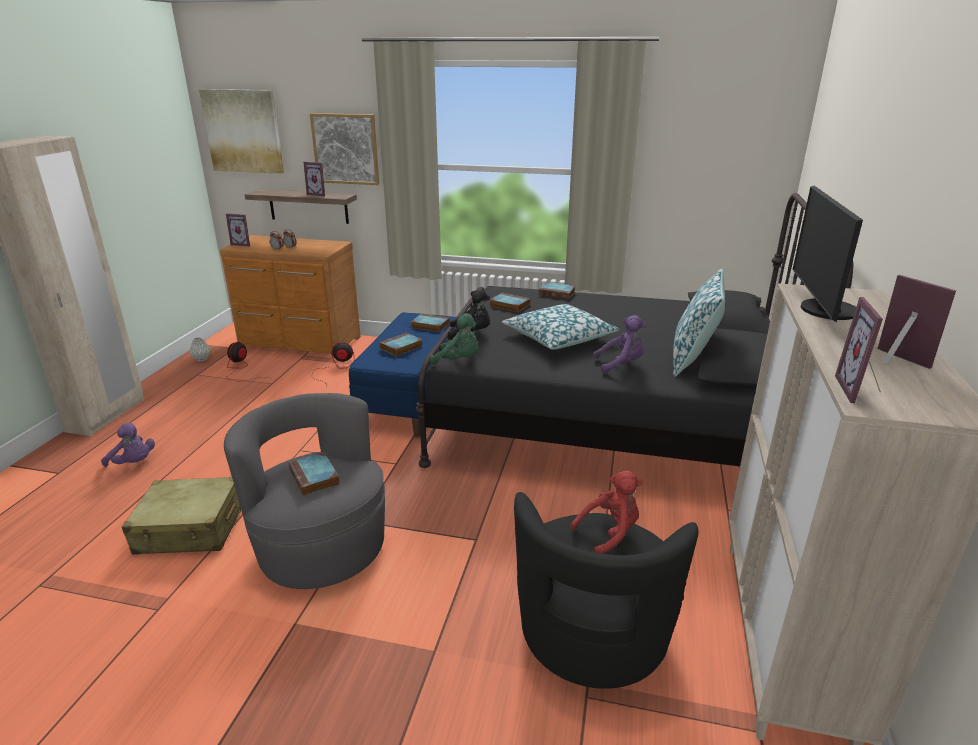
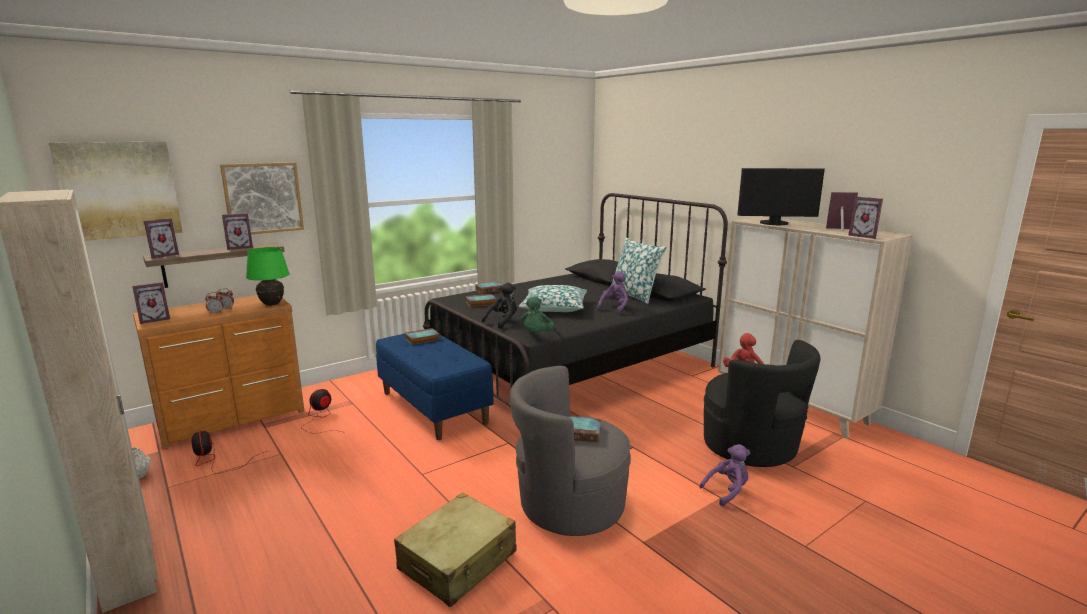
camera: 50 degrees left, 10 degrees down
(133, 463) = (281, 571): purple plush toy -> purple plush toy (727, 491)
(264, 191) = (162, 255): none -> picture frame
(318, 252) = (271, 304): none -> green table lamp
(400, 347) = (438, 356): book -> none
(459, 361) = (537, 335): green plush toy -> green plush toy turned 135 degrees clockwise
(822, 310) = (775, 223): monitor -> monitor turned 45 degrees counterclockwise

